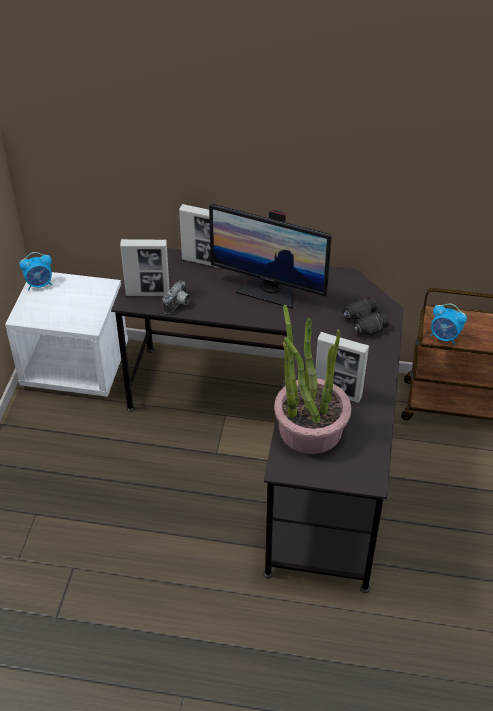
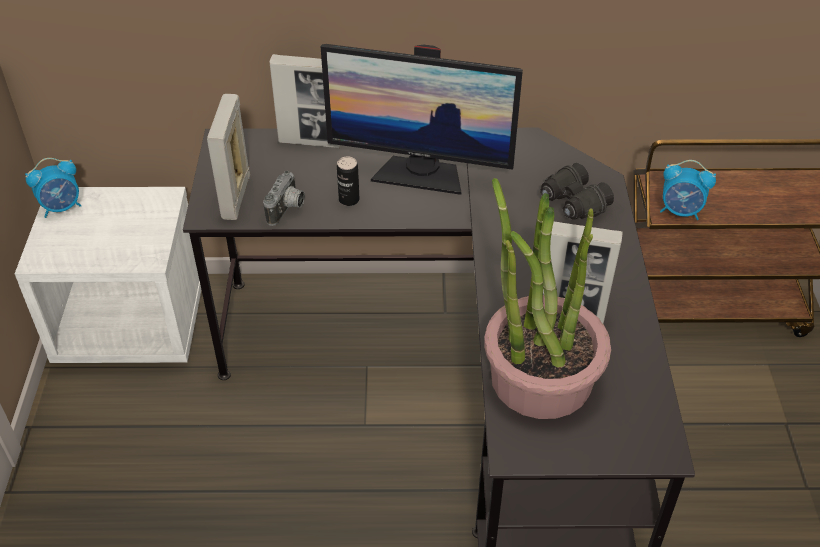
camera: 10 degrees left, 0 degrees up
(148, 293) = (236, 197): picture frame -> picture frame turned 105 degrees clockwise
(219, 303) = (349, 200): none -> can

